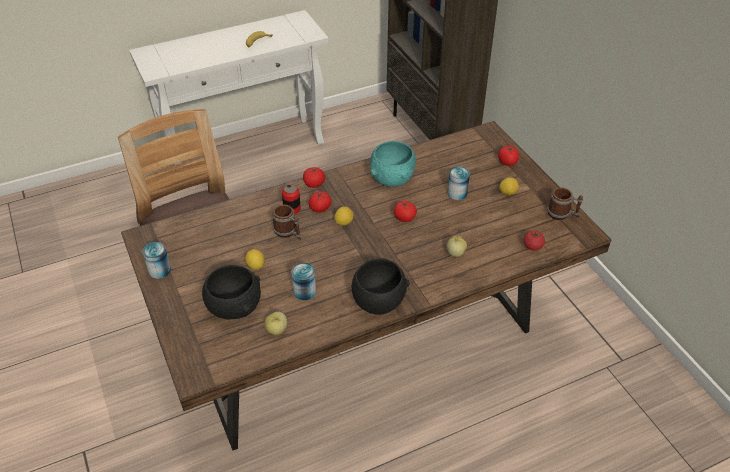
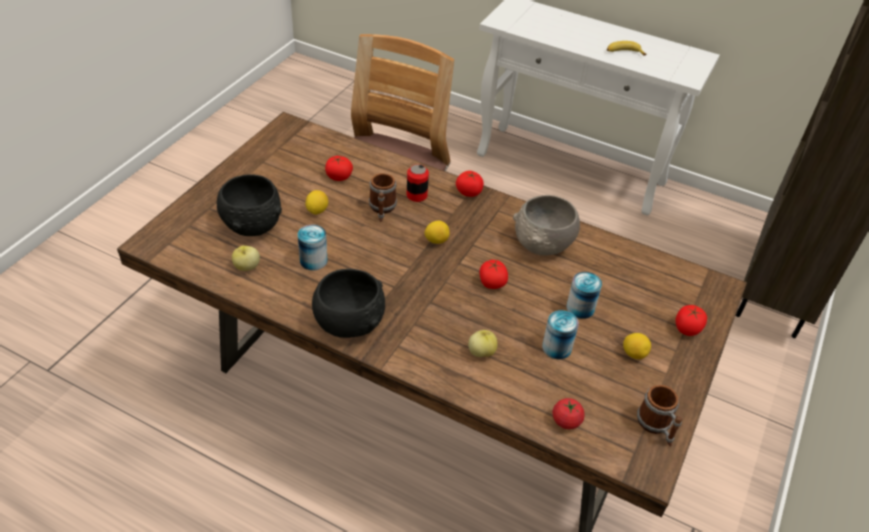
camera: 50 degrees right, 0 degrees up
(159, 270) = (257, 156): can -> can (556, 347)
(320, 208) = (438, 214): tomato -> tomato (339, 177)
(392, 178) = (543, 244): turquoise bowl -> grey bowl

